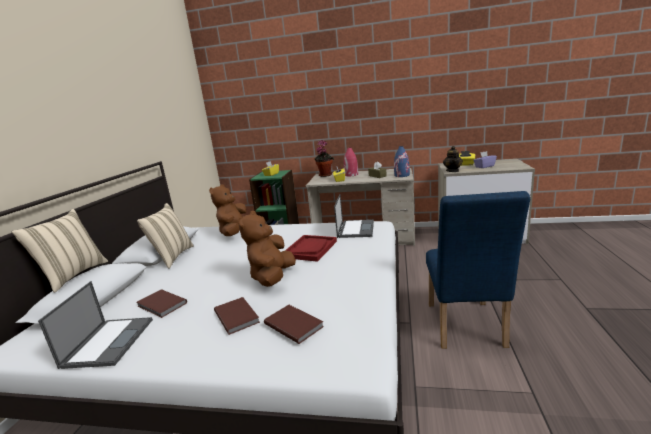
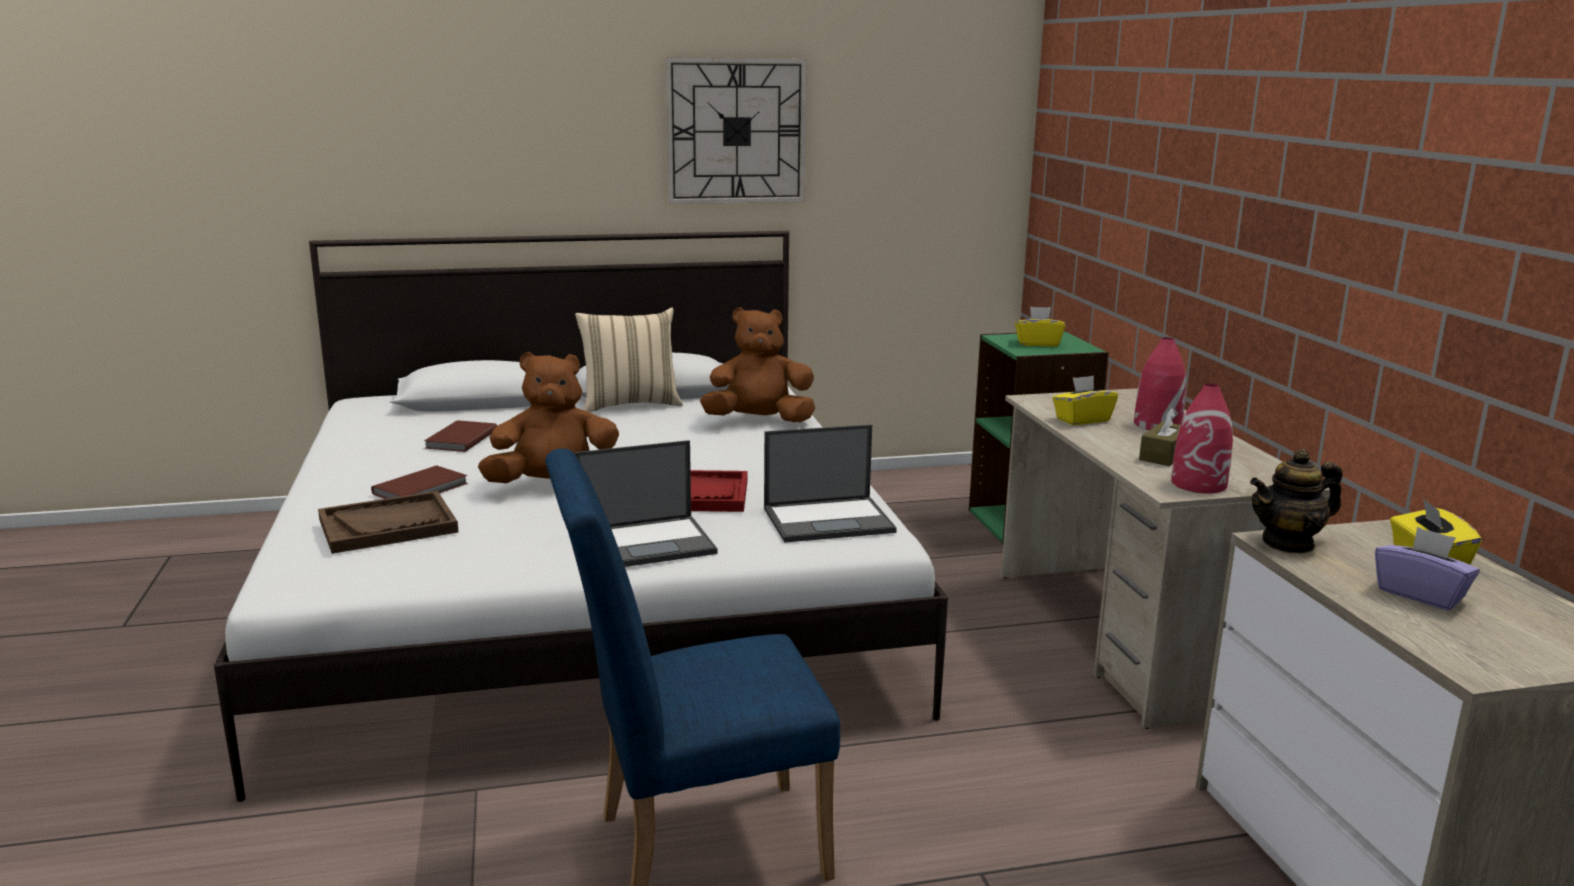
camera: 65 degrees right, 0 degrees up
(73, 276) = (487, 358): beige pillow -> none
(109, 341) = (369, 438): laptop -> laptop (648, 543)
(127, 117) = (736, 131): none -> wall clock
(294, 324) = (388, 526): brown book -> brown tray
(325, 175) = (1130, 398): potted plant -> none
(402, 175) = (1199, 484): blue vase -> red vase

